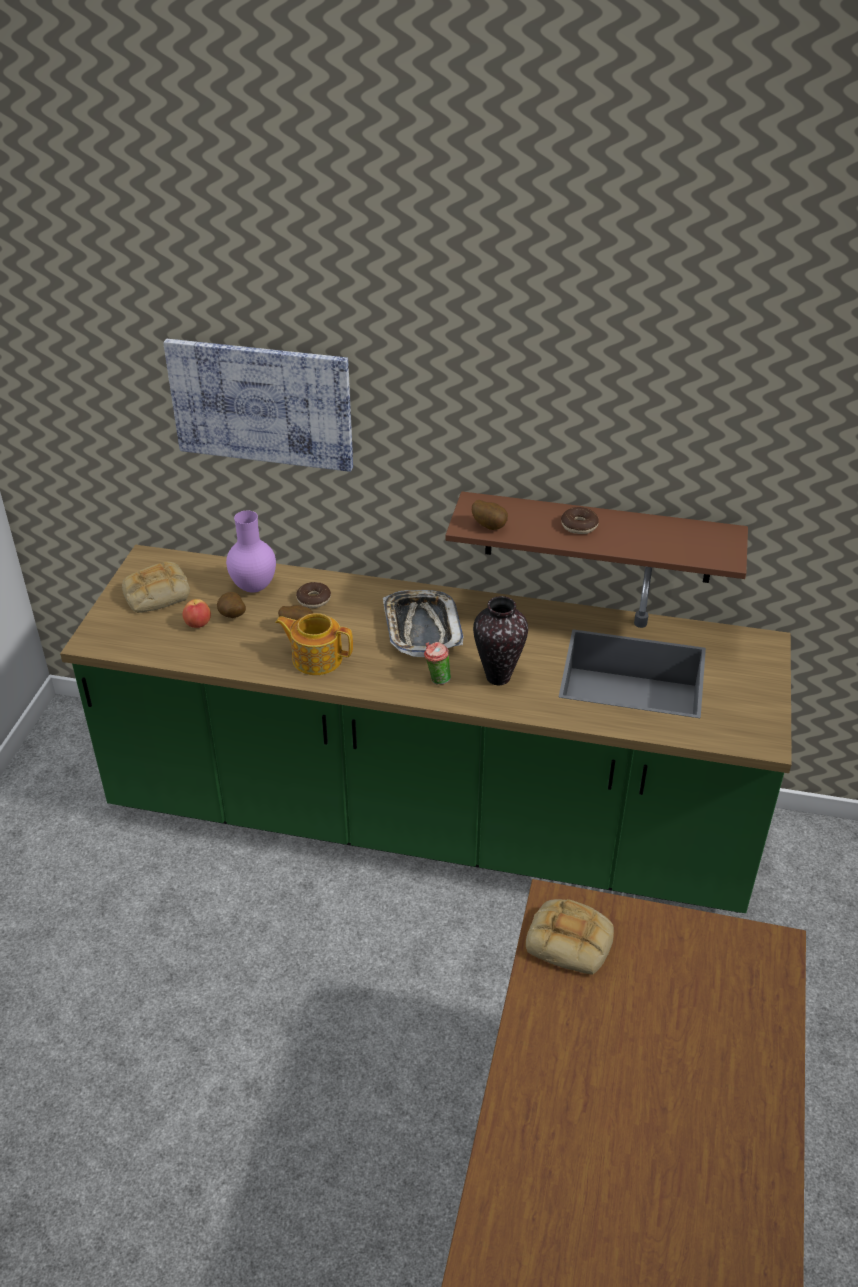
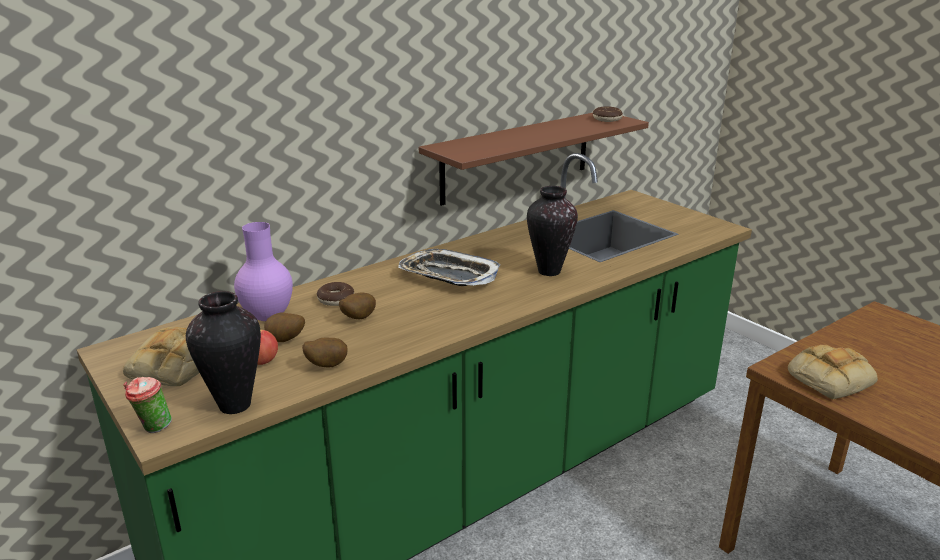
camera: 50 degrees left, 15 degrees down
(140, 647) = (233, 406): none -> vase
(262, 403) = (224, 101): picture -> none
(316, 658) = (411, 326): teapot -> none
(436, 679) = (517, 291): cup -> cup (152, 428)
(490, 526) = (479, 150): potato -> potato (326, 365)
(579, 526) = (527, 135): donut -> donut (607, 119)

